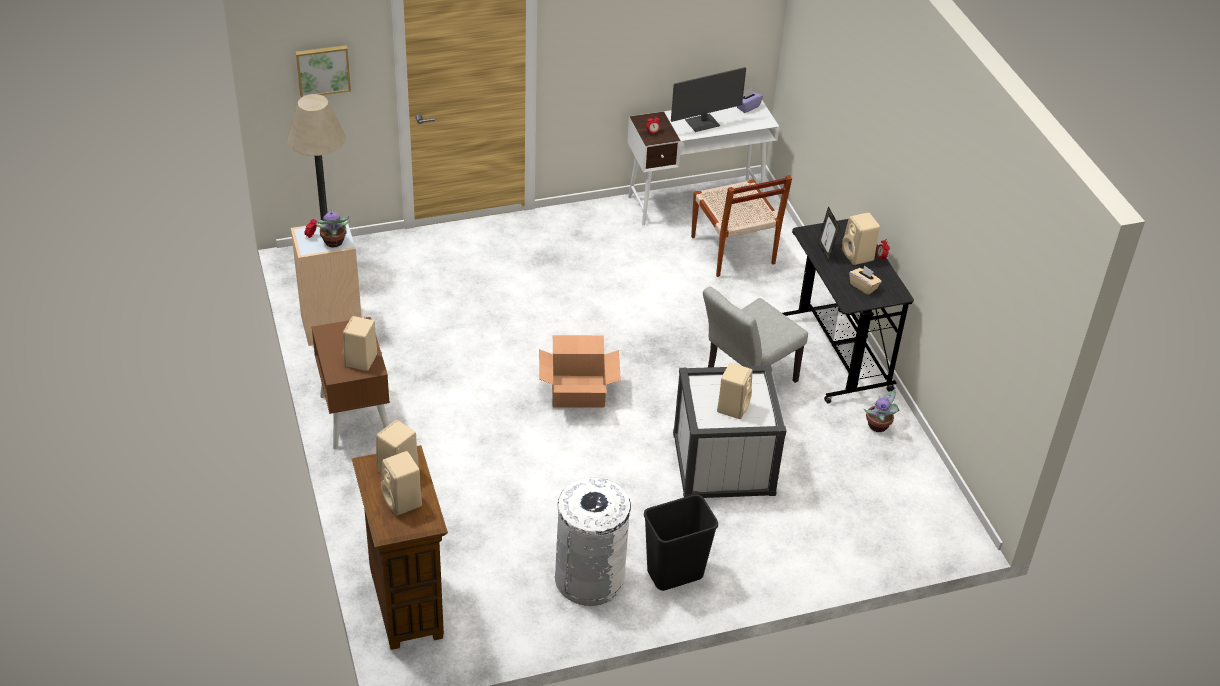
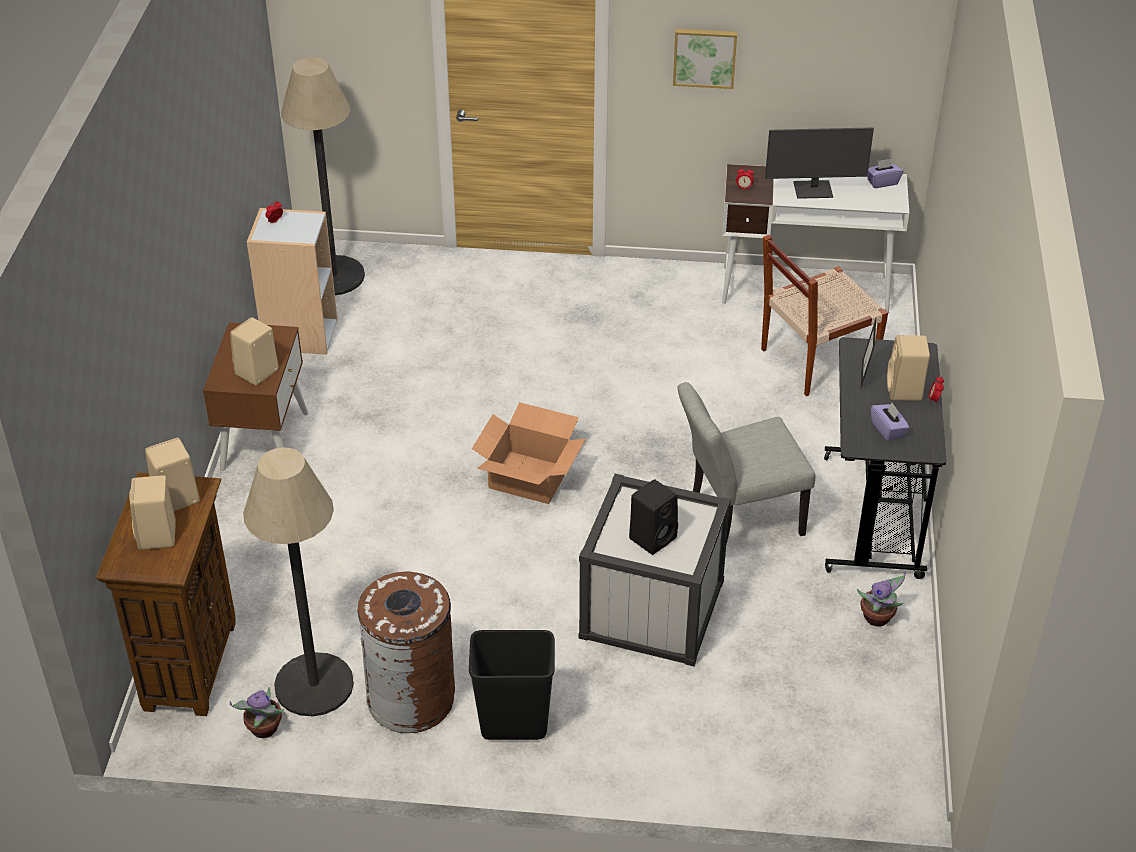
camera: 25 degrees right, 0 degrees up
(323, 70) = (346, 33): picture -> picture (704, 57)
(334, 242) = (294, 234): potted plant -> potted plant (263, 729)
(511, 590) = (314, 685): none -> floor lamp
(590, 578) = (411, 699): white trash can -> brown trash can
(733, 252) = (815, 360): chair -> chair turned 60 degrees clockwise
(733, 406) = (653, 537): beige speaker -> black speaker
(863, 286) = (888, 430): beige tissue box -> purple tissue box

